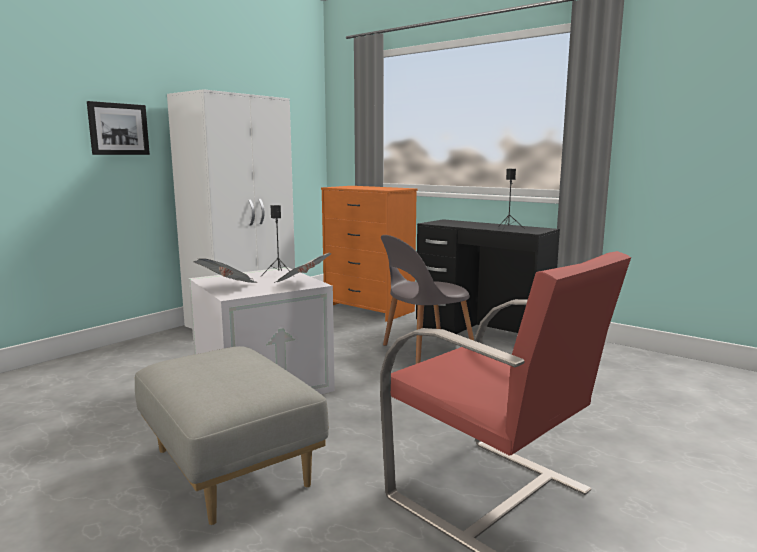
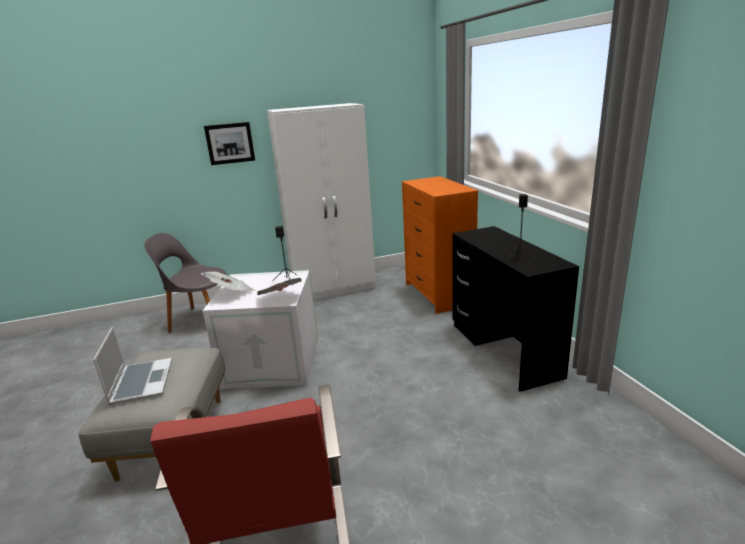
camera: 35 degrees right, 10 degrees up
(214, 378) = (141, 382): none -> laptop
(424, 350) = (425, 359): grey chair -> grey chair (201, 319)

